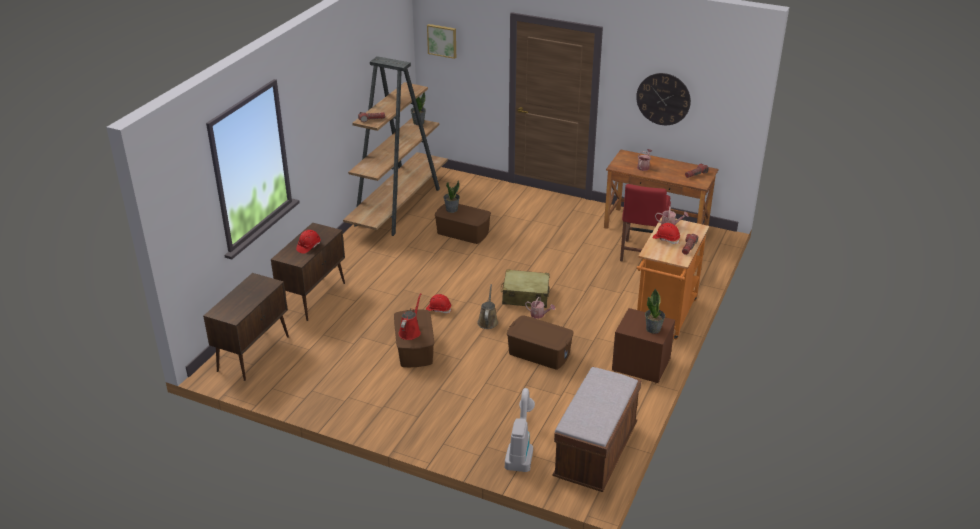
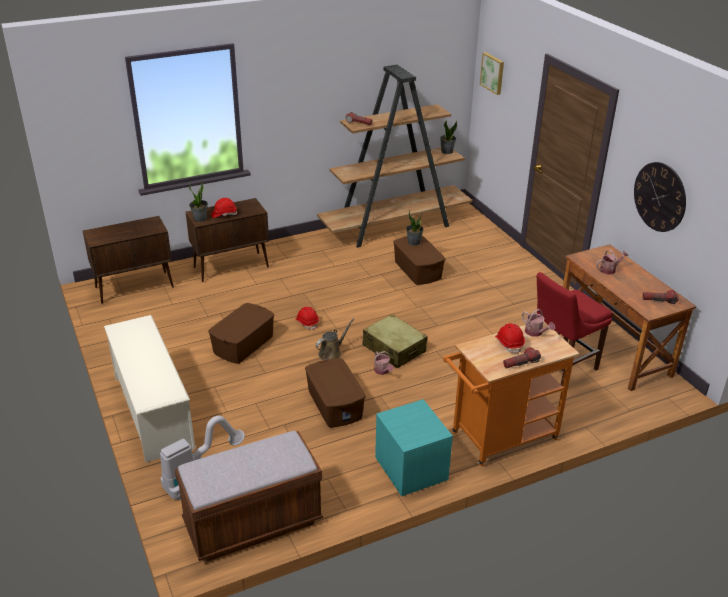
camera: 40 degrees right, 0 degrees up
(410, 331) = (234, 323): red watering can -> none
(420, 430) = (153, 411): none -> white shoe rack
(641, 365) = (411, 469): brown nightstand -> turquoise nightstand
(653, 329) = (416, 432): potted plant -> potted plant (200, 219)

